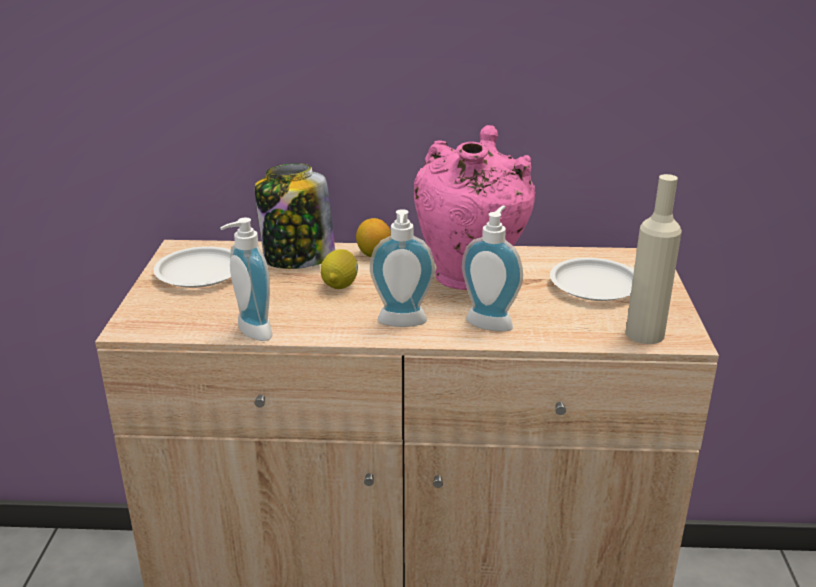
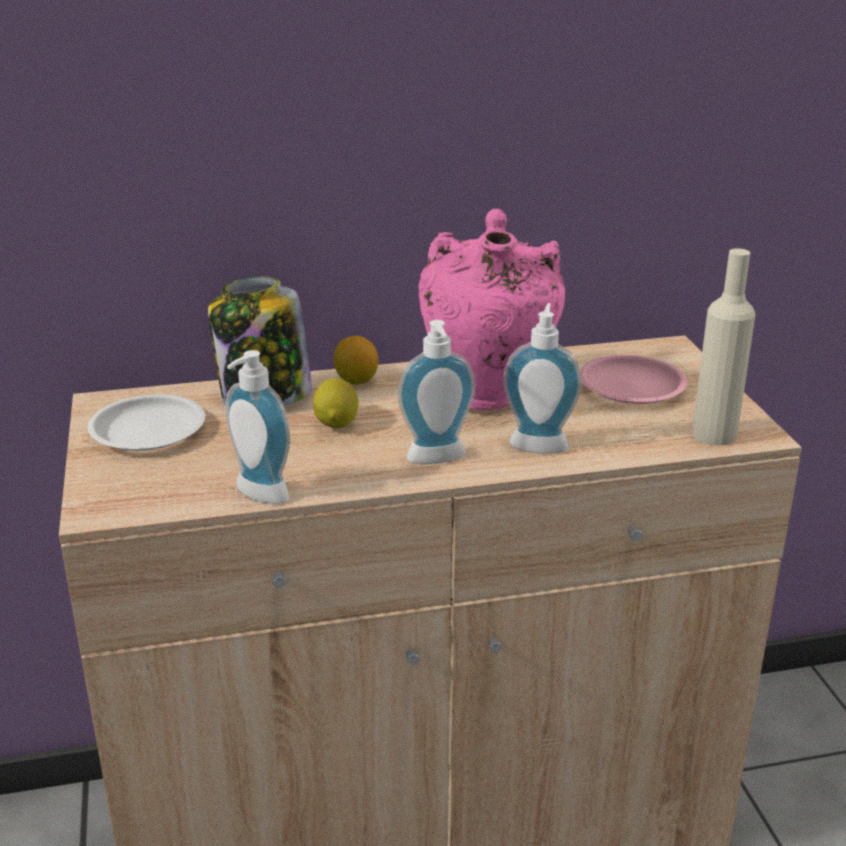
camera: 15 degrees left, 0 degrees up
(595, 285) = (632, 387): white plate -> pink plate

